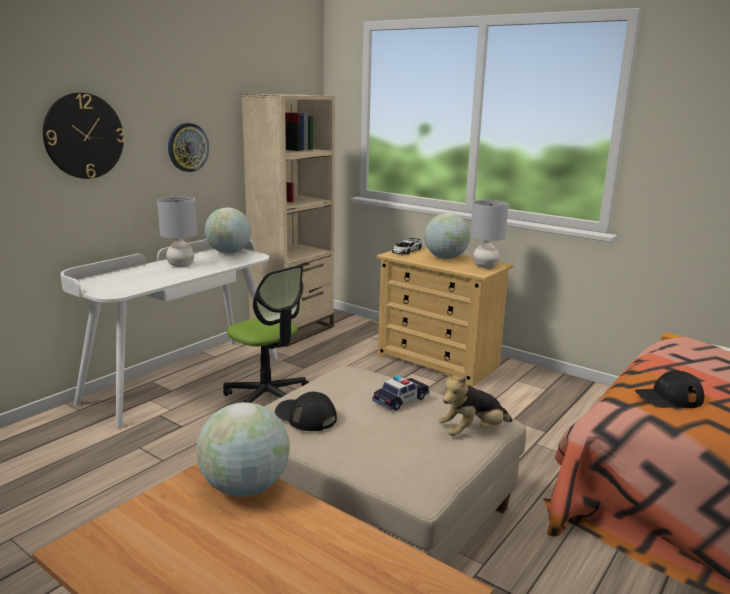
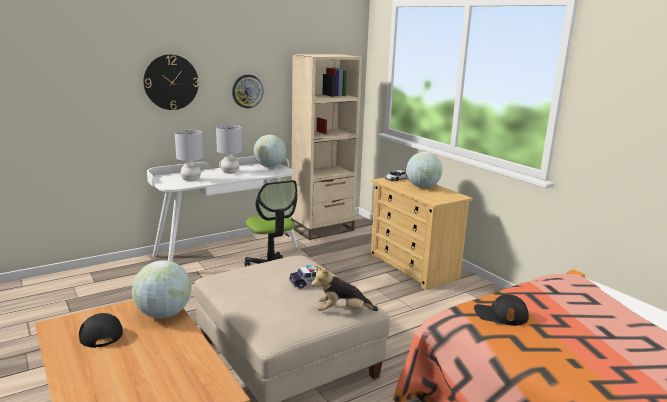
camera: 20 degrees right, 0 degrees up
(305, 416) = (240, 281): black cap -> black cap (100, 332)
(485, 266) = (446, 196): grey table lamp -> grey table lamp (190, 179)

